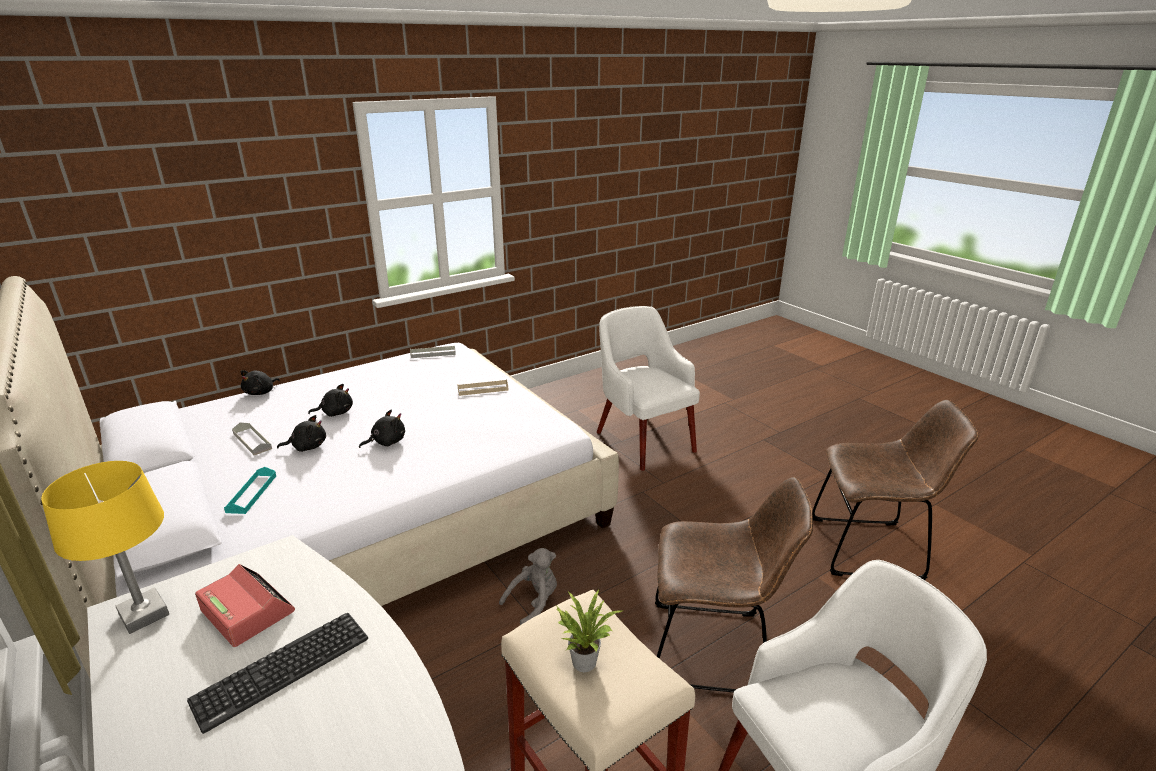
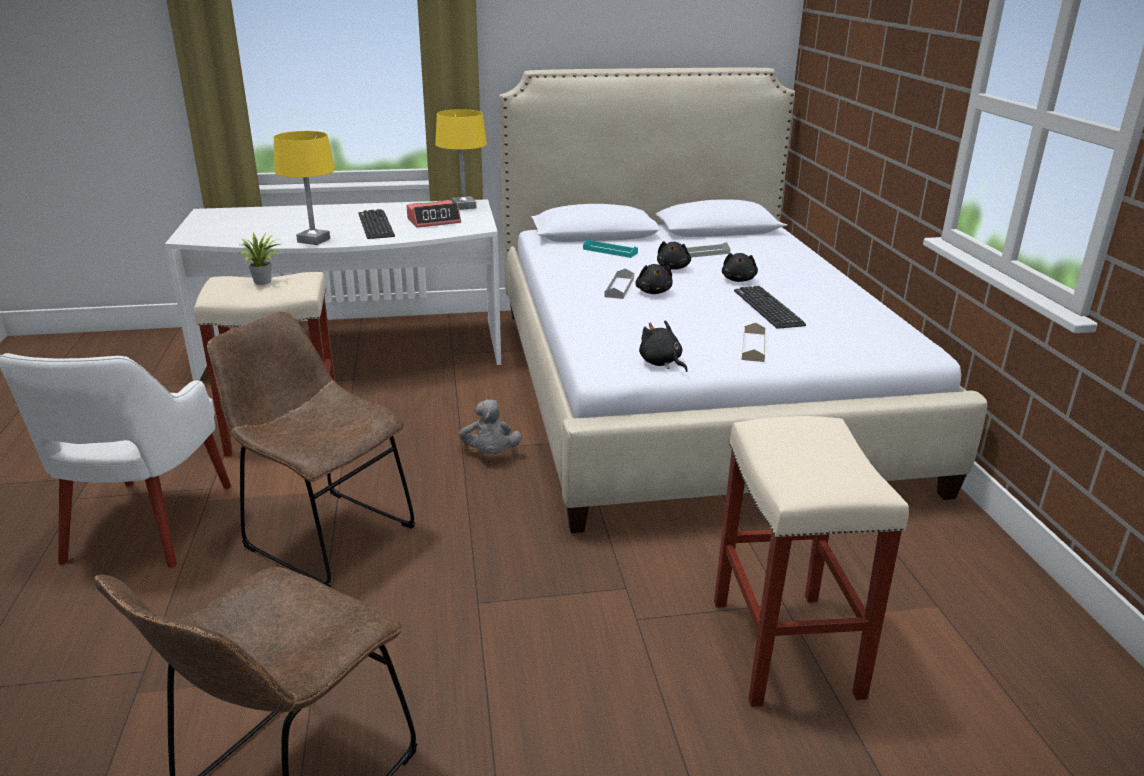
camera: 115 degrees right, 0 degrees up
(261, 392) = (811, 258): black plush toy -> black plush toy (661, 363)
(395, 701) = (314, 240): none -> yellow table lamp
(403, 393) = (768, 308): none -> keyboard
(433, 353) = (897, 335): grey tray -> grey tray (619, 287)
(643, 440) = (787, 649): white armchair -> beige stool
(715, 649) = (324, 534): brown chair -> brown chair turned 90 degrees clockwise

